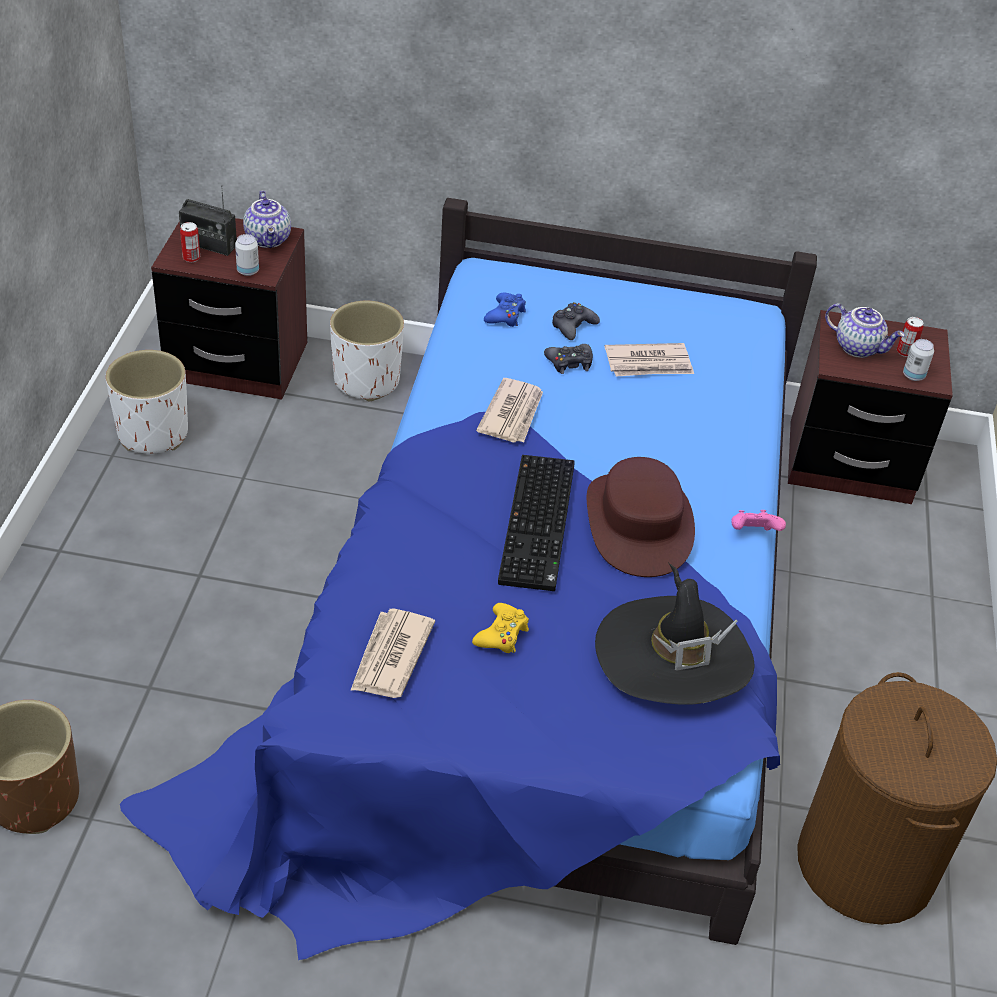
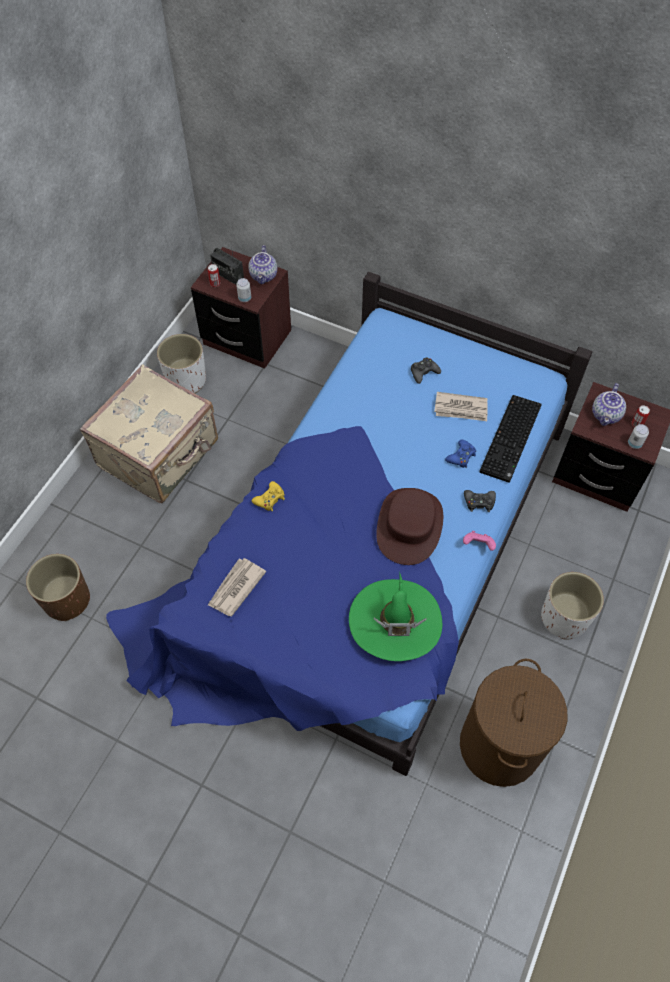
camera: 20 degrees right, 15 degrees up
(141, 546) = (160, 454): none -> beige suitcase
(366, 381) = (317, 363): white planter -> white planter (563, 618)
(502, 635) = (302, 587): yellow game controller -> yellow game controller (270, 499)
(505, 315) = (385, 358): blue game controller -> blue game controller (461, 456)
(512, 414) = (363, 433): newspaper -> none
(540, 525) = (350, 516): keyboard -> keyboard (512, 440)
(569, 363) = (411, 400): black game controller -> black game controller (479, 502)
(673, 656) = (395, 622): black hat -> green hat
(858, 347) = (606, 415): teapot -> teapot turned 60 degrees clockwise

